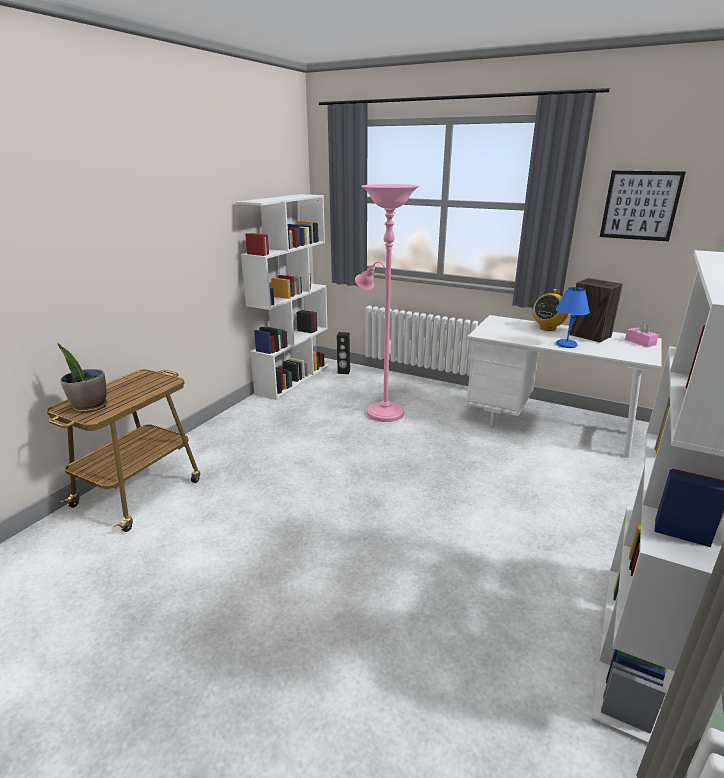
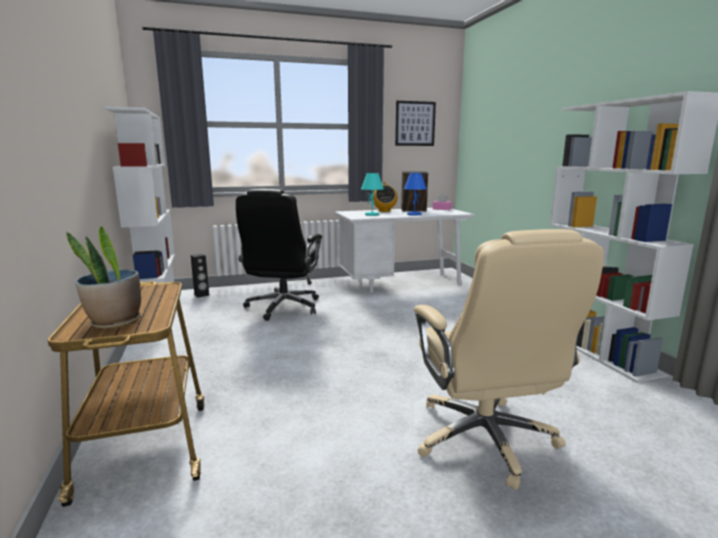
camera: 45 degrees left, 10 degrees down
(305, 639) = (485, 440): none -> beige office chair
(382, 411) = (283, 307): pink floor lamp -> black office chair
(512, 332) = (372, 214): none -> turquoise table lamp

